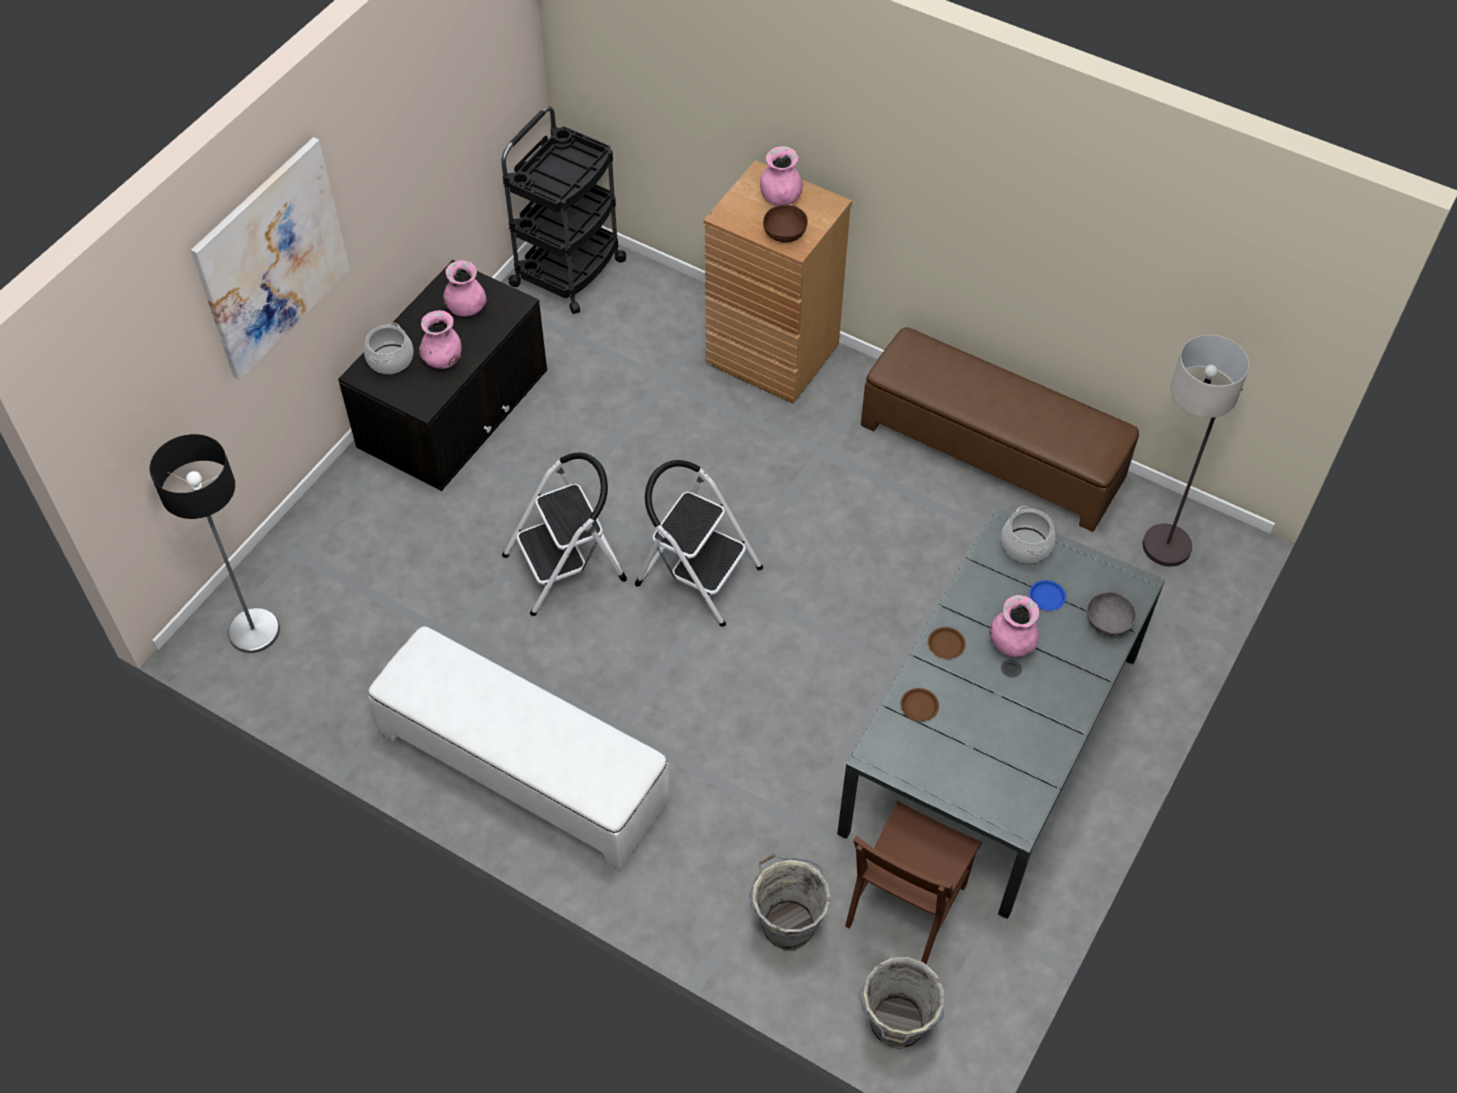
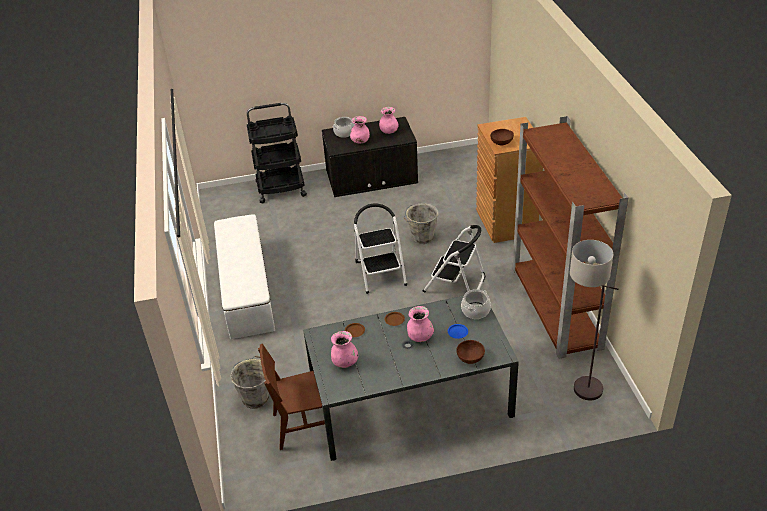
camera: 50 degrees right, 15 degrees down
(254, 631) = (228, 201): floor lamp -> none
(272, 259) = (297, 52): picture -> none
(568, 567) = (342, 243): step ladder -> step ladder (456, 285)
(569, 272) = (467, 159): black cart -> black cart (281, 189)
(780, 198) = (517, 131): pink vase -> pink vase (345, 362)
(896, 1025) = (244, 459): grey bucket -> grey bucket (422, 237)
(993, 450) = (556, 307): brown bench -> brown bookcase
(1108, 623) = (470, 358): grey bowl -> brown bowl

